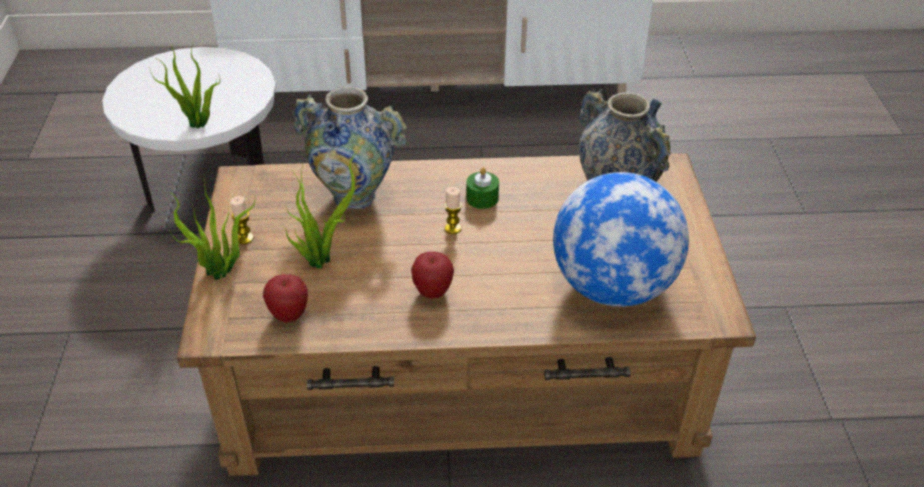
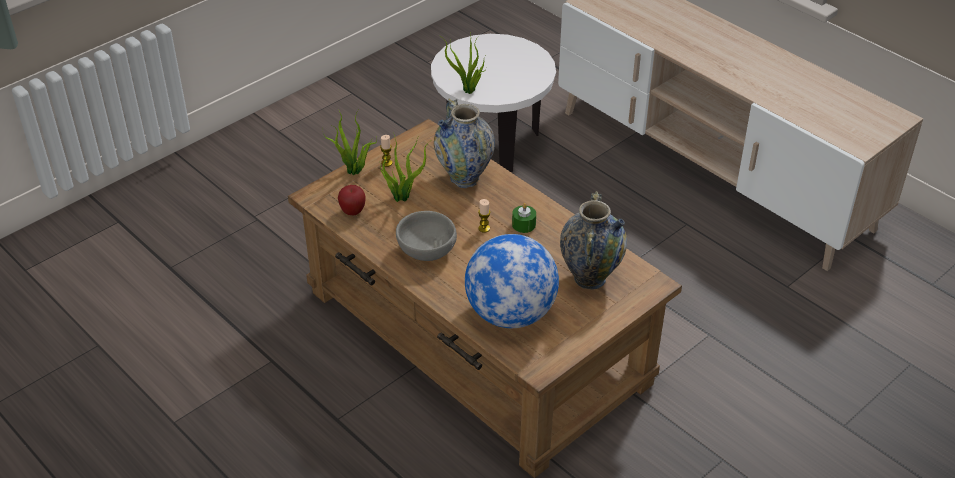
camera: 50 degrees right, 0 degrees up
(433, 292) = (426, 249): apple -> grey bowl

